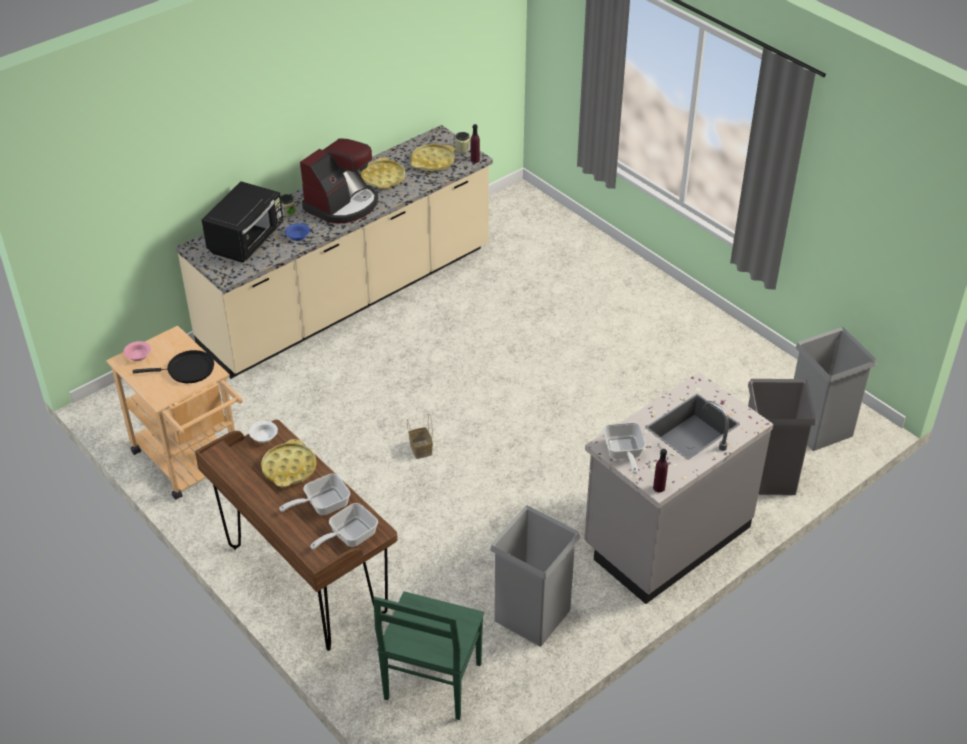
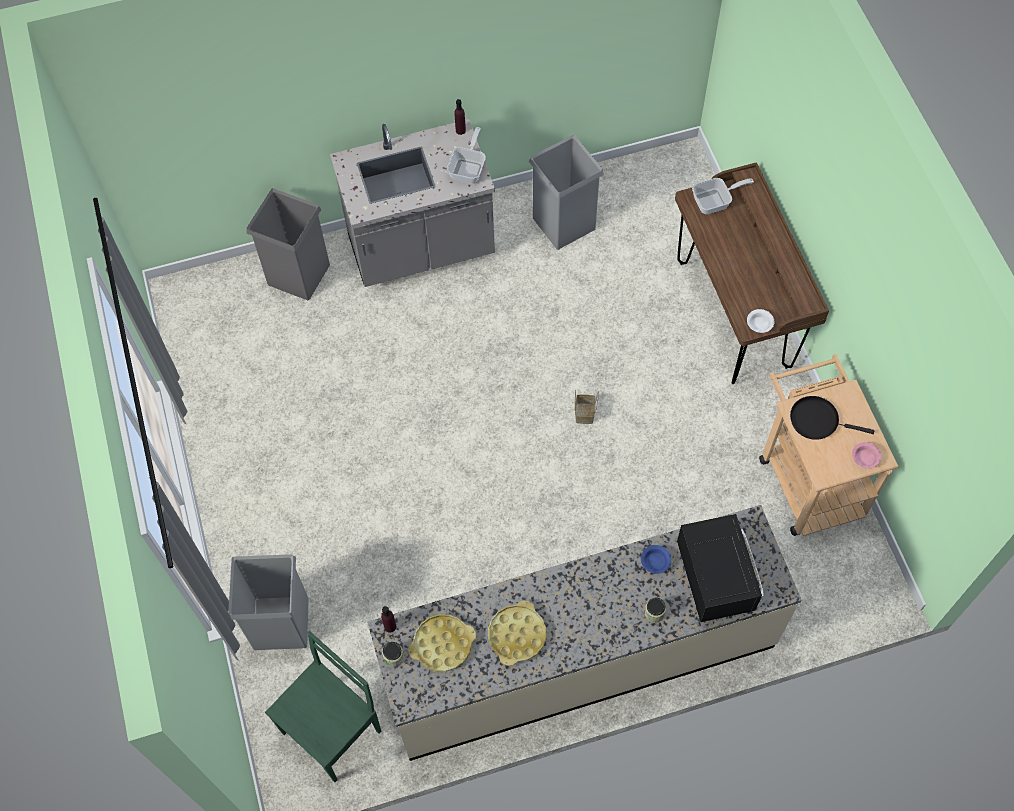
camera: 155 degrees left, 20 degrees up
(247, 240) = (715, 577): black microwave -> black microwave turned 120 degrees clockwise
(289, 468) = (745, 283): yellow tray -> none
(322, 505) = (728, 237): frying pan -> none
(342, 204) = (584, 601): coffee machine -> none
(431, 683) = (663, 198): green chair -> green chair (333, 729)
(819, 427) = (216, 304): grey trash can -> grey trash can (280, 622)

